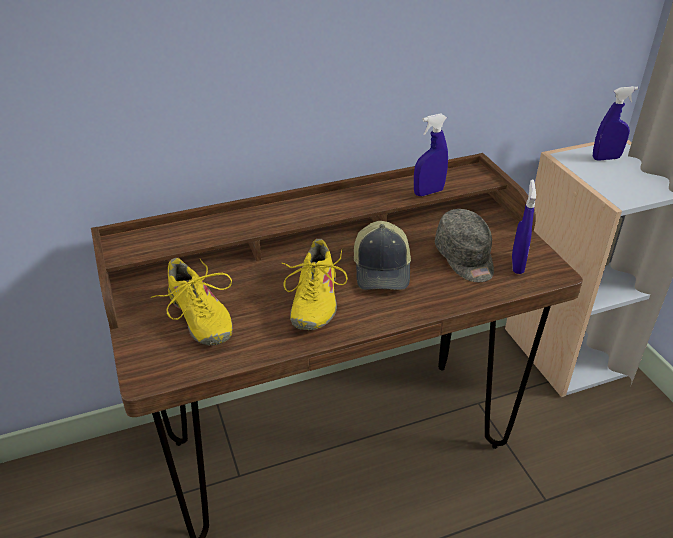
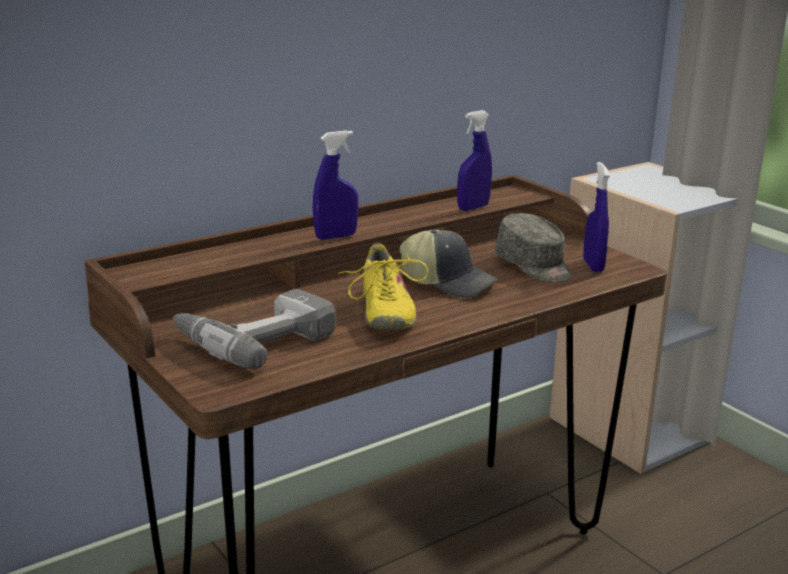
camera: 15 degrees left, 15 degrees down
(199, 318) = (254, 338): yellow shoe -> power drill
(383, 269) = (448, 282): cap -> cap turned 45 degrees counterclockwise
(606, 158) = (641, 178): blue spray bottle -> blue spray bottle (336, 236)

